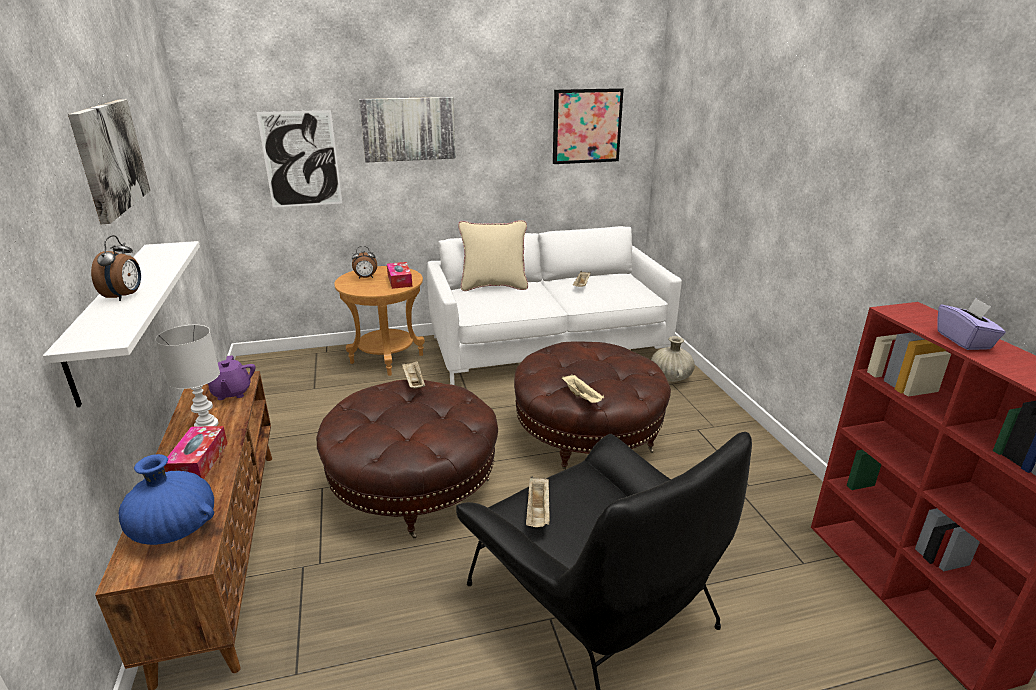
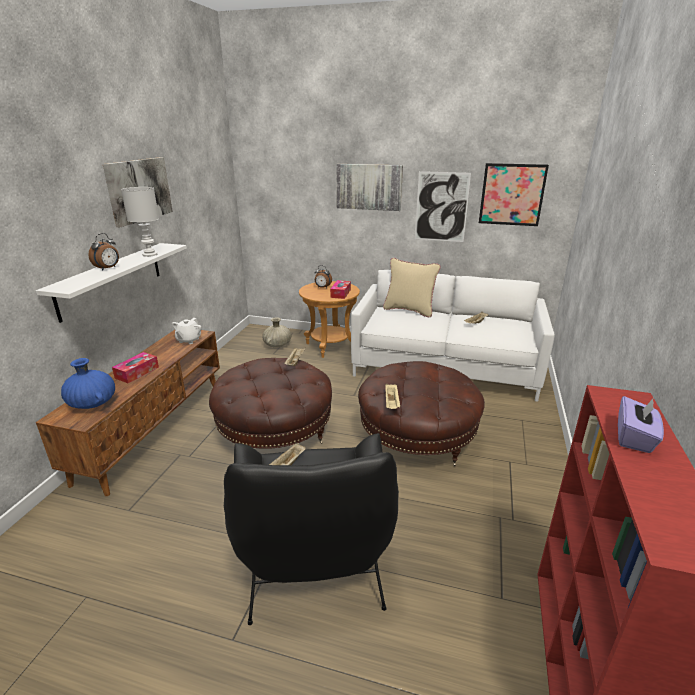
camera: 30 degrees right, 0 degrees up
(205, 424) = (160, 354): white table lamp -> white table lamp (149, 254)
(231, 393) = (188, 340): purple teapot -> white teapot
(301, 159) = (297, 202): picture -> picture (441, 207)
(670, 377) = (525, 415): beige vase -> beige vase (277, 345)

